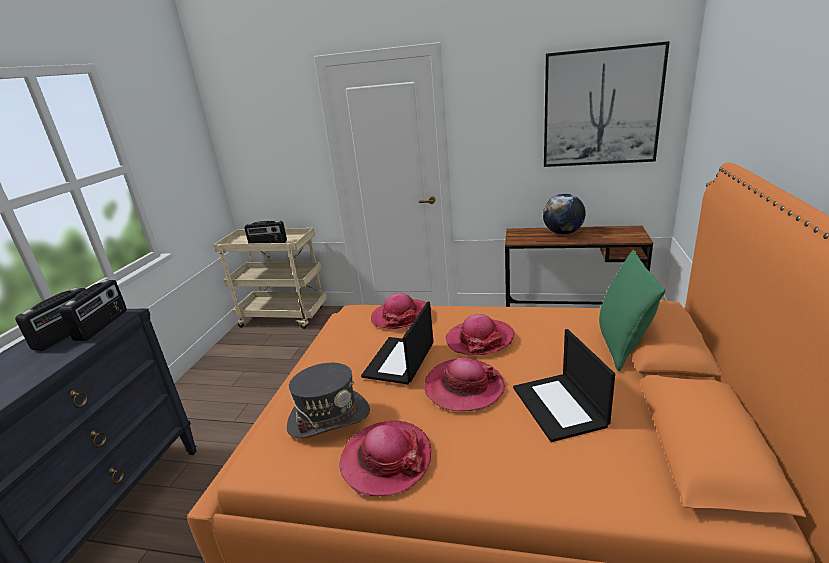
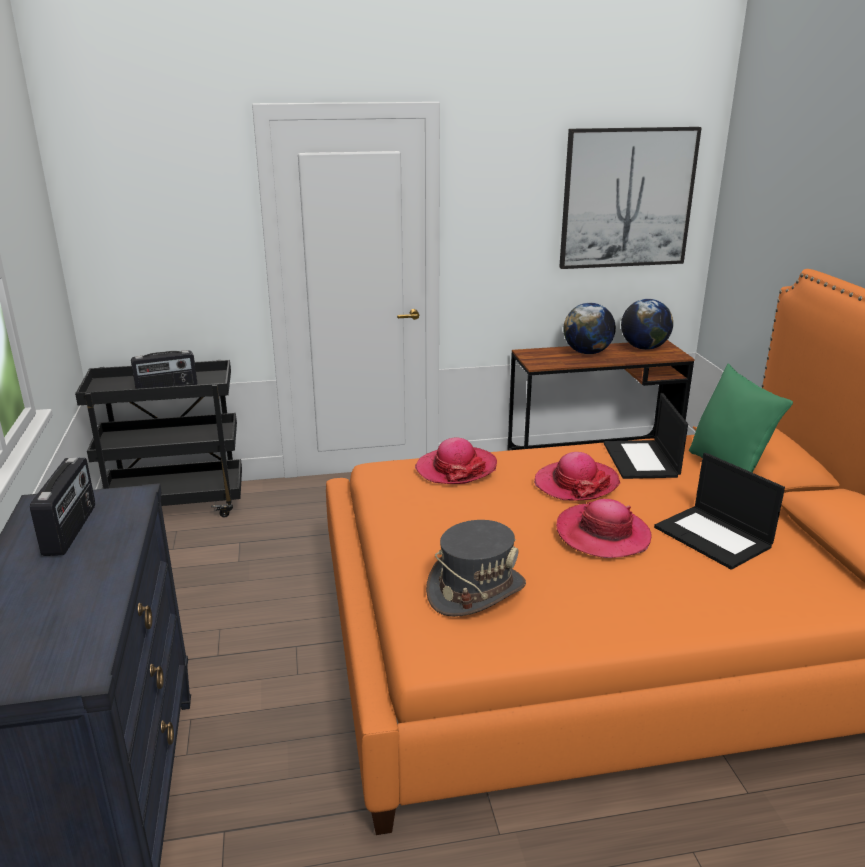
camera: 25 degrees left, 0 degrees up
(102, 325) = (116, 512): radio -> none
(285, 317) = (177, 504): beige cart -> black cart
(386, 460) = (582, 617): hat -> none
(400, 361) = (504, 518): laptop -> laptop (641, 460)
(615, 231) = (644, 348): none -> globe

